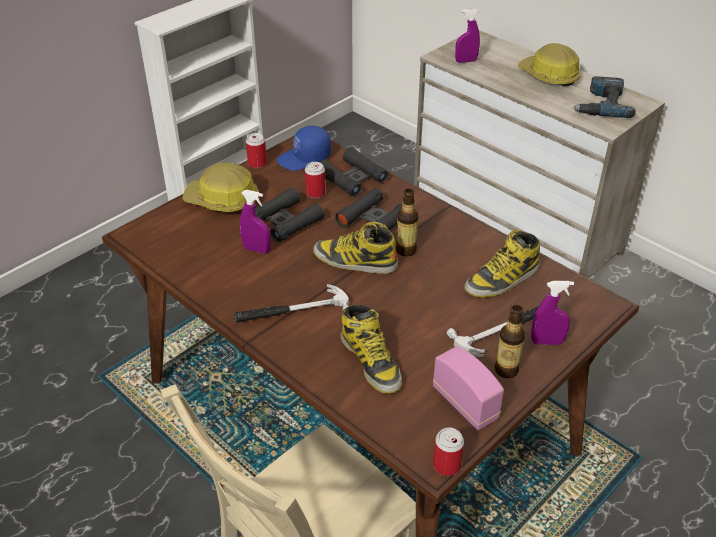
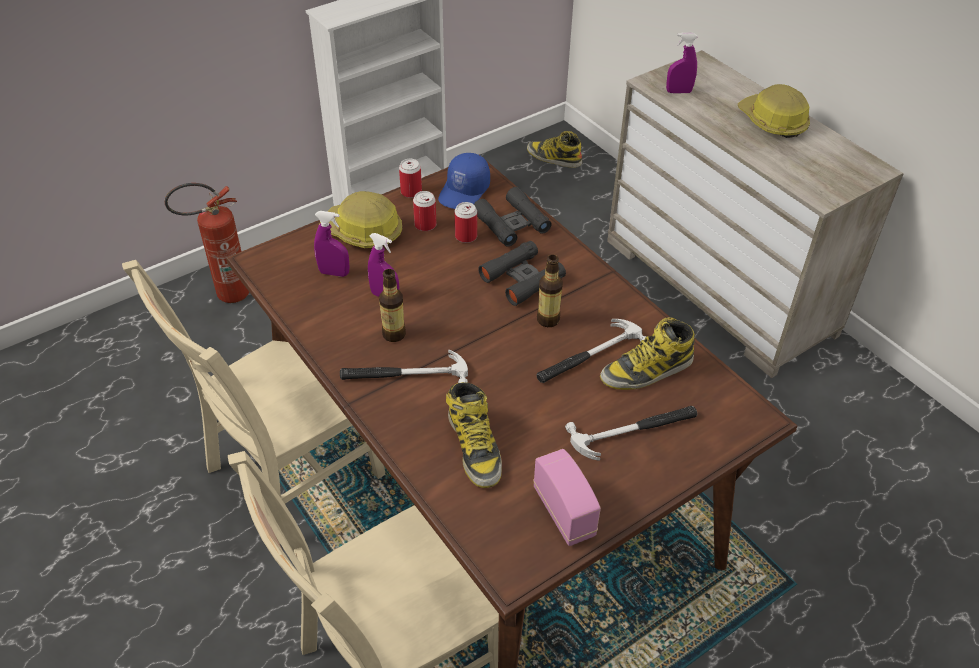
camera: 10 degrees right, 5 degrees up
(82, 289) = (225, 295): none -> fire extinguisher
(175, 436) = (288, 476): none -> beige chair
(285, 221) = (424, 266): black binoculars -> none
(304, 158) = (464, 192): blue cap -> blue cap turned 45 degrees counterclockwise
(354, 261) = (488, 324): boot -> boot (553, 158)
(446, 465) = (524, 580): can -> can (425, 225)
(449, 274) = (589, 356): none -> hammer
(506, 370) = (621, 480): bottle -> bottle (394, 334)
(547, 342) = (676, 453): purple spray bottle -> purple spray bottle (334, 273)
(601, 104) = (824, 166): power drill -> none

